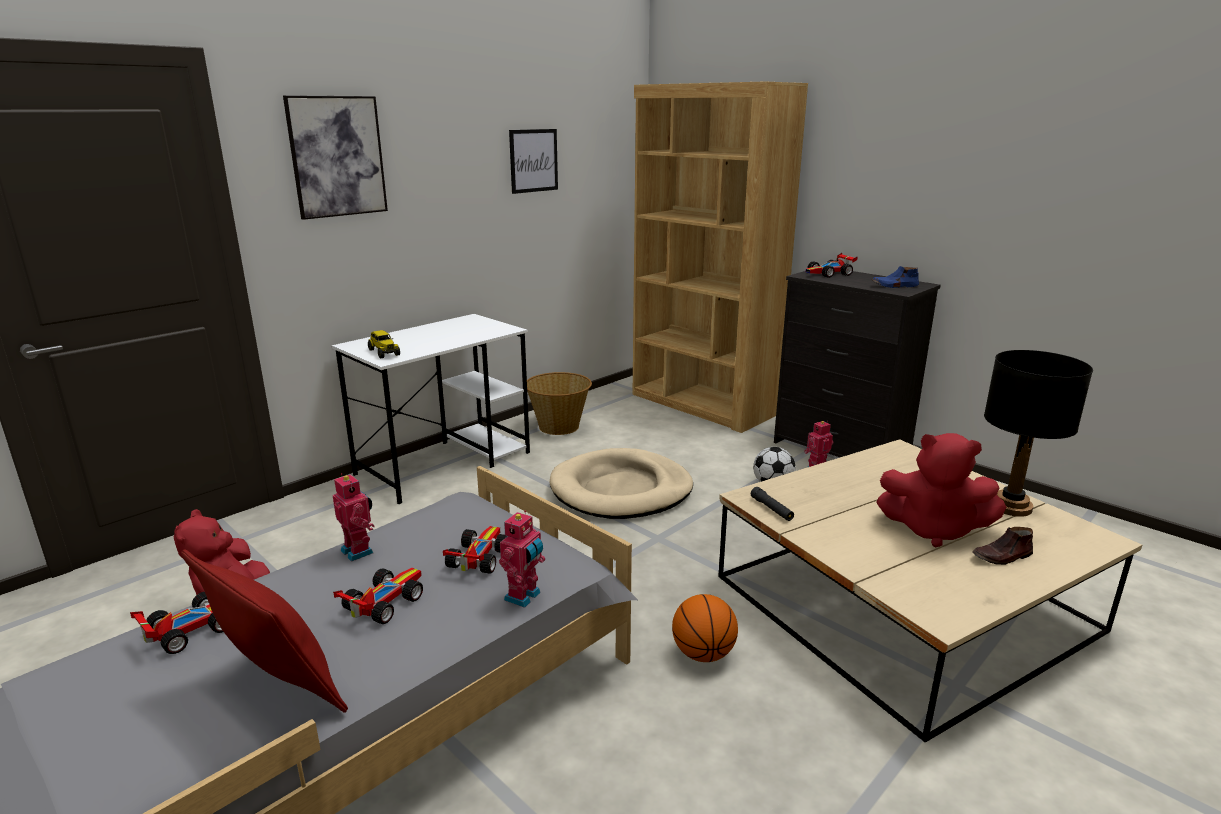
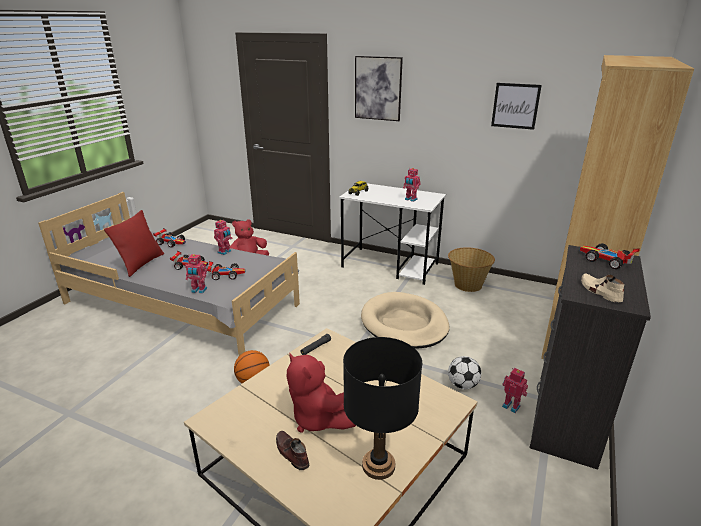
camera: 70 degrees right, 5 degrees up
(469, 331) = (410, 199): none -> toy robot
(895, 286) = (599, 291): blue shoe -> beige shoe
(933, 530) = (318, 418): red plush toy -> red plush toy turned 45 degrees counterclockwise

